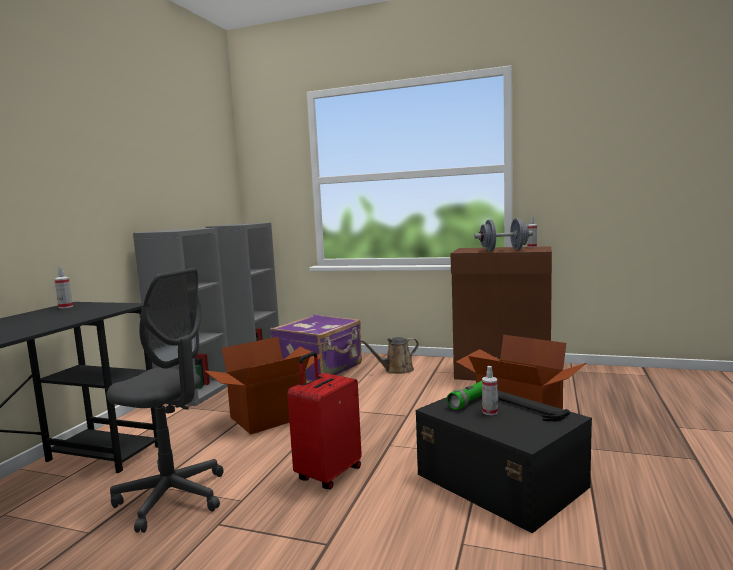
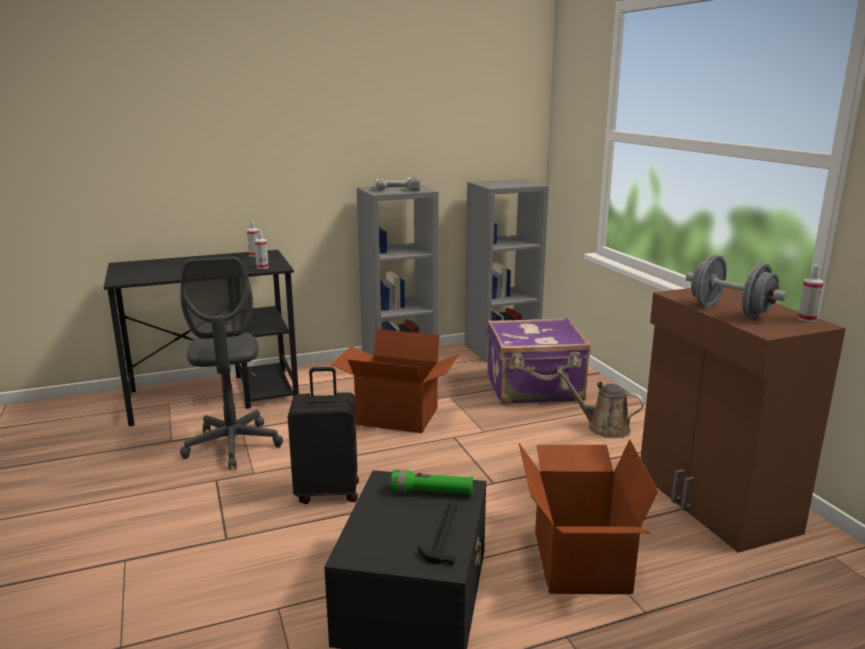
camera: 50 degrees right, 10 degrees up
(176, 229) = (396, 189): none -> power drill
(328, 474) = (328, 491): red suitcase -> black suitcase
(490, 412) = (409, 512): spray bottle -> spray bottle (262, 267)

